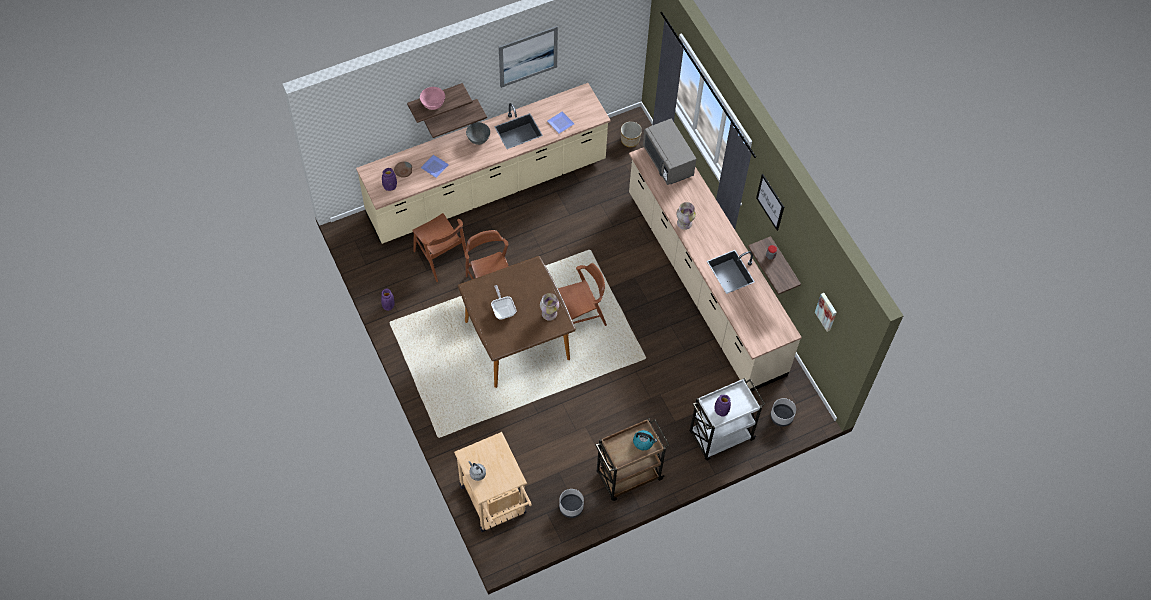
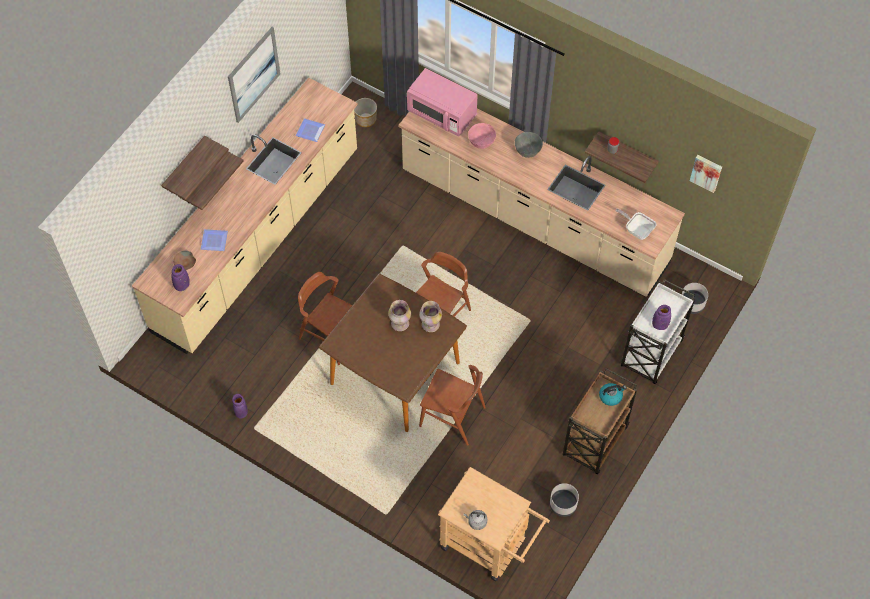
camera: 30 degrees left, 0 degrees up
(433, 105) = (190, 173): pink bowl -> pink bowl (481, 143)
(441, 257) = (260, 334): brown chair -> brown chair (452, 416)
(478, 139) = (239, 190): grey bowl -> grey bowl (528, 151)
(503, 310) = (382, 346): frying pan -> frying pan (637, 229)
(668, 161) = (442, 114): grey microwave -> pink microwave
(684, 223) = (500, 165): vase -> vase (399, 324)
(770, 202) = (590, 95): picture -> none

